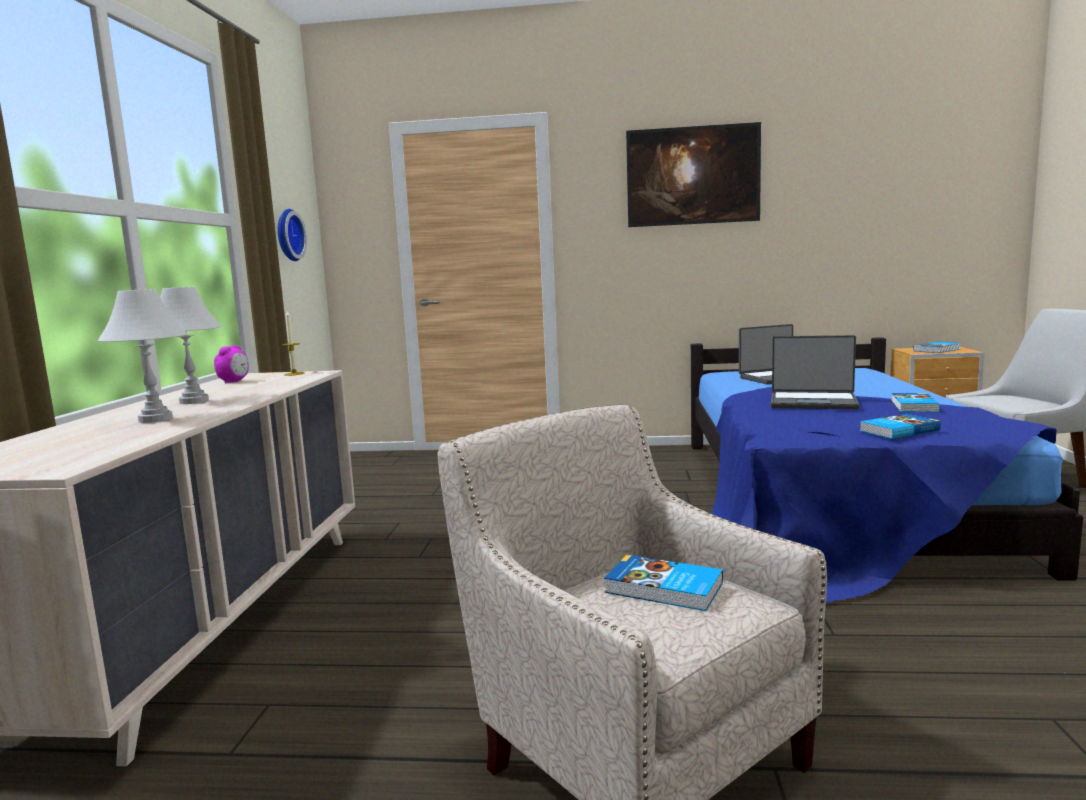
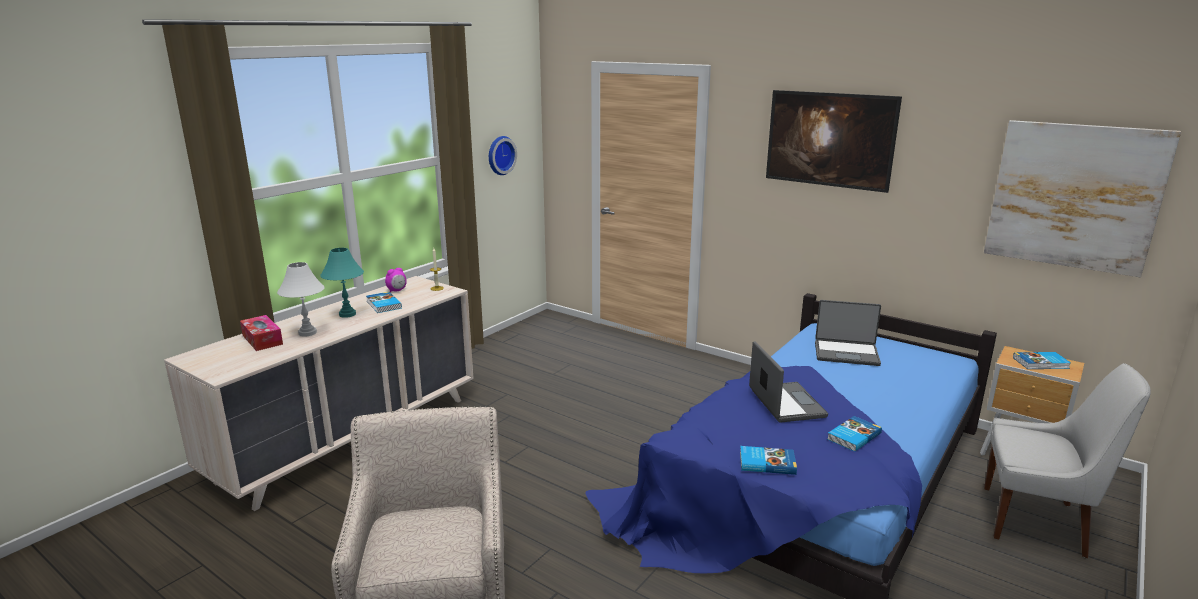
camera: 30 degrees right, 10 degrees up
(74, 435) = (262, 340): none -> tissue box
(194, 401) = (347, 314): white table lamp -> turquoise table lamp
(664, 589) = (435, 532): book -> book (383, 305)
(813, 402) = (785, 403): laptop -> laptop turned 150 degrees counterclockwise
(924, 195) = (1074, 196): none -> picture

